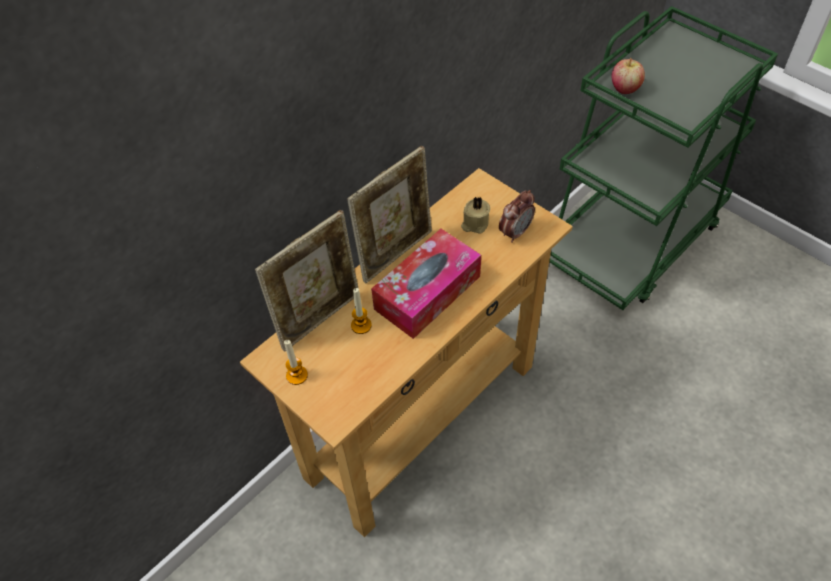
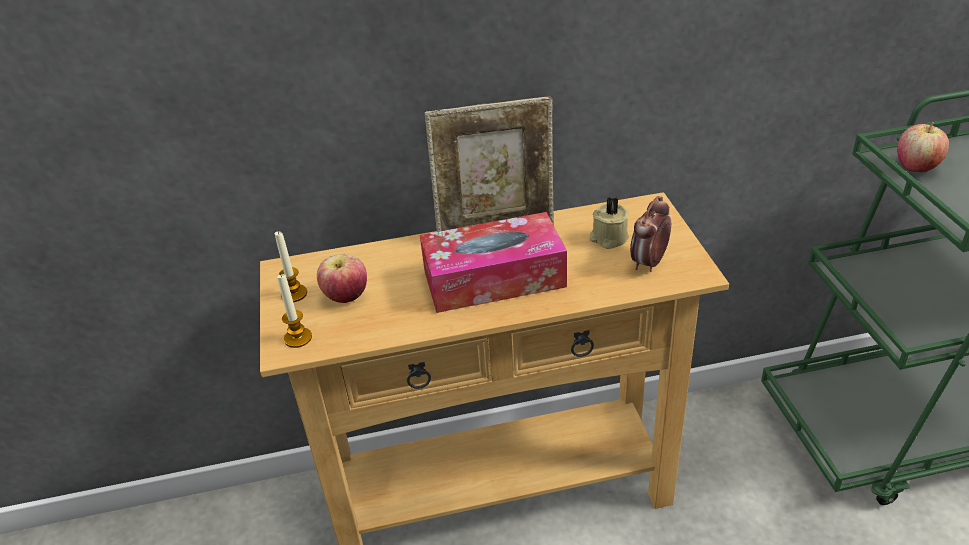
camera: 35 degrees right, 15 degrees down
(319, 318) = (365, 256): picture frame -> none
(338, 358) = (346, 297): none -> apple
(361, 325) = (397, 279): candle -> candle (298, 338)
(515, 232) = (649, 263): alarm clock -> alarm clock turned 135 degrees clockwise

